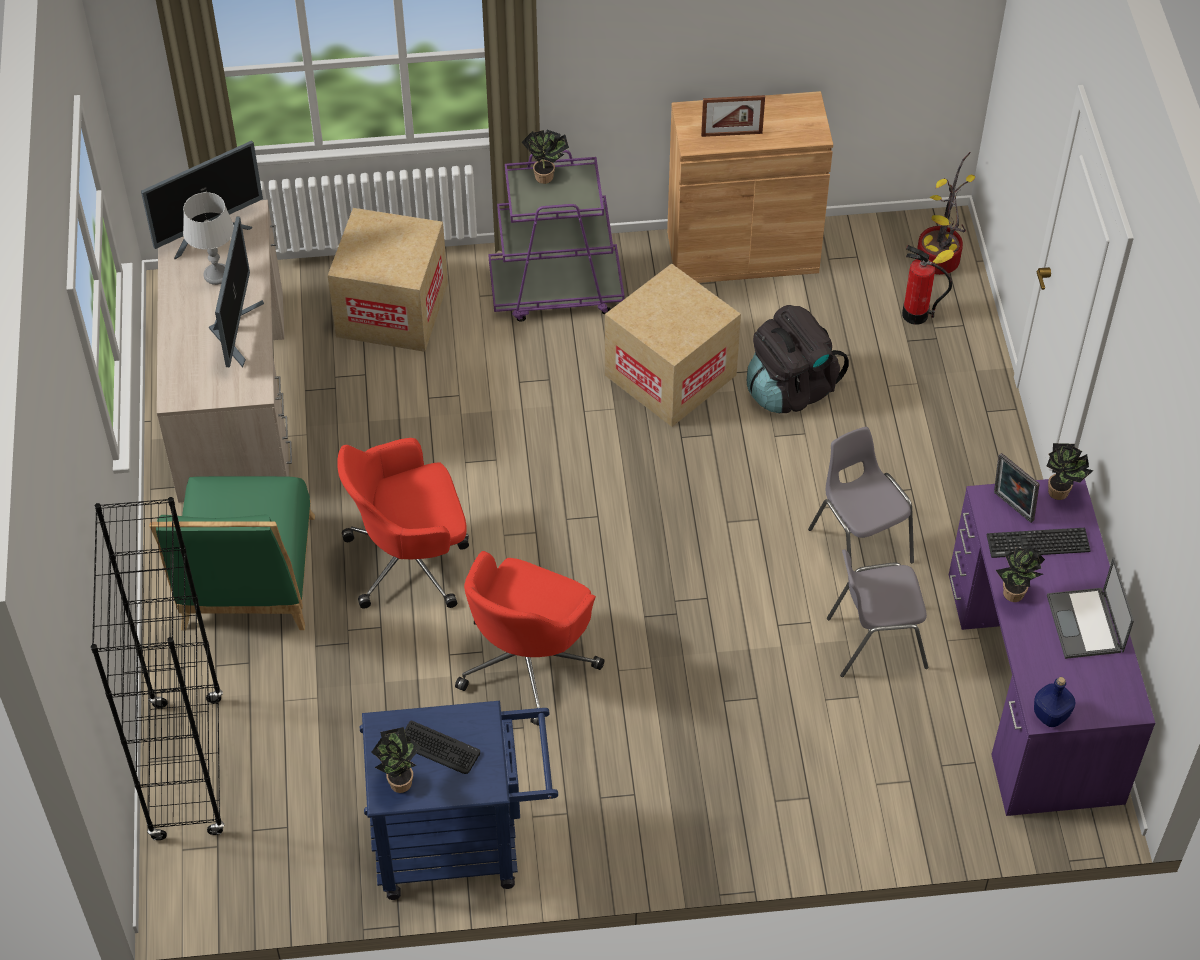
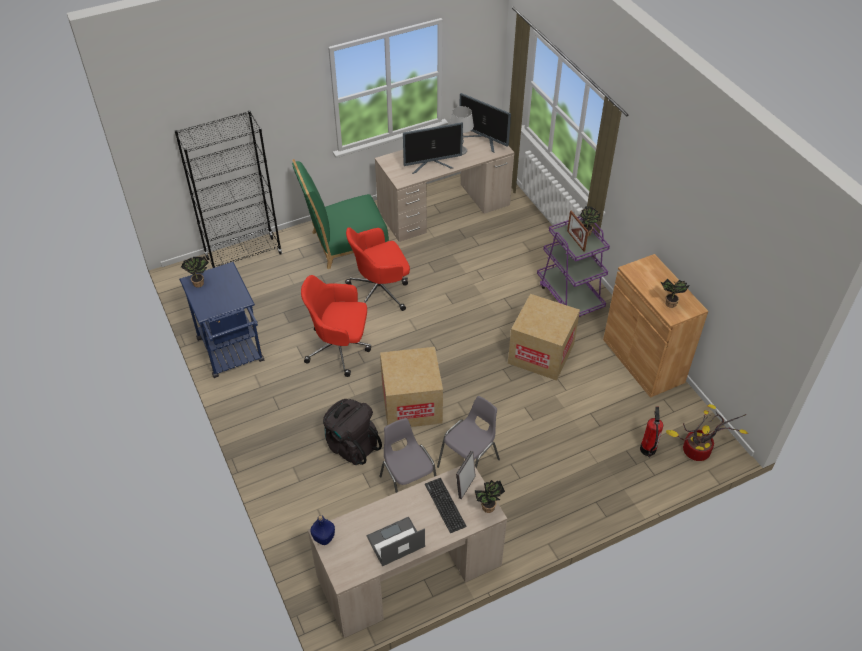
camera: 70 degrees right, 5 degrees down
(392, 310) = (521, 242): cardboard box -> cardboard box (411, 404)
(410, 560) = (380, 291): red office chair -> red office chair turned 75 degrees counterclockwise
(438, 748) = (220, 290): keyboard -> none
(731, 134) = (648, 282): picture frame -> picture frame (575, 241)
(790, 389) = (560, 406): black backpack -> black backpack (351, 445)
(1014, 596) = (401, 501): potted plant -> potted plant (669, 304)
(1032, 686) = (408, 570): purple desk -> beige desk

